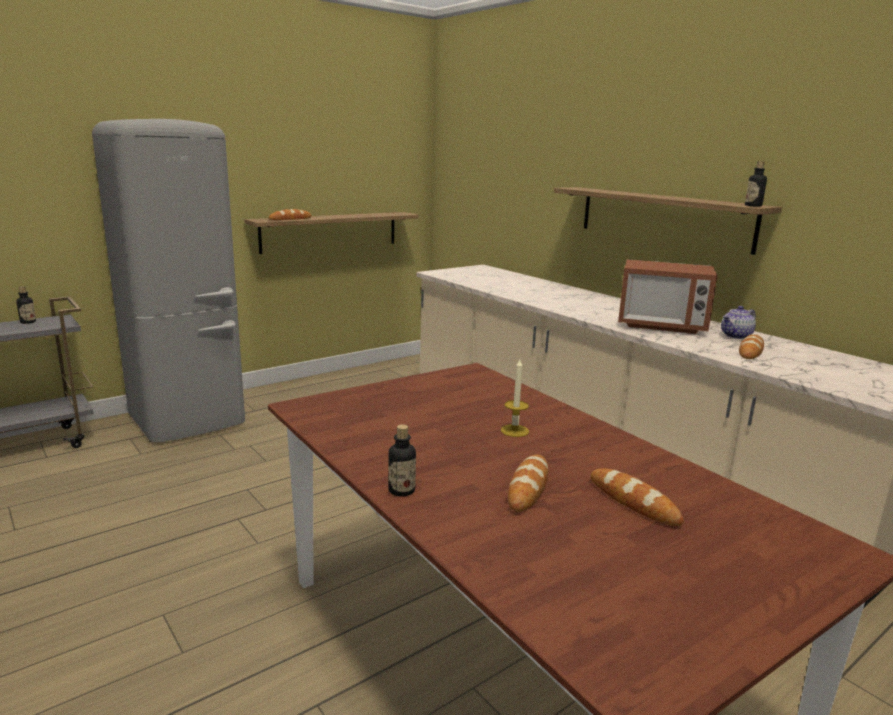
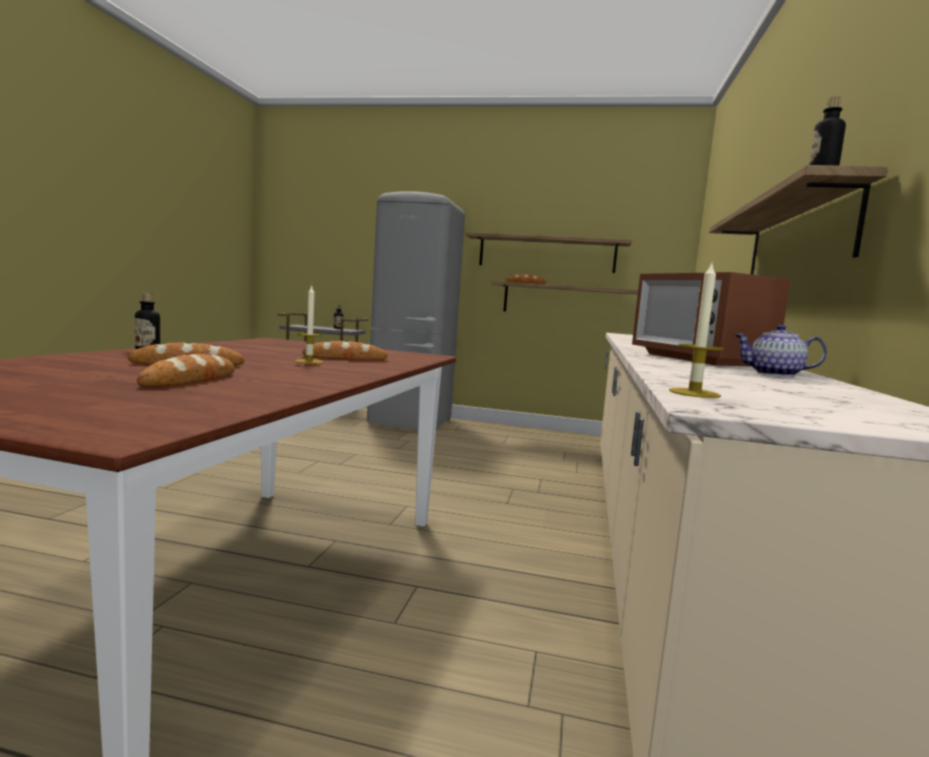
camera: 50 degrees right, 10 degrees down
(298, 180) = (546, 254): none -> shelf
(750, 351) = (725, 375): bread -> bread (345, 358)
(840, 388) = (694, 393): none -> candle

